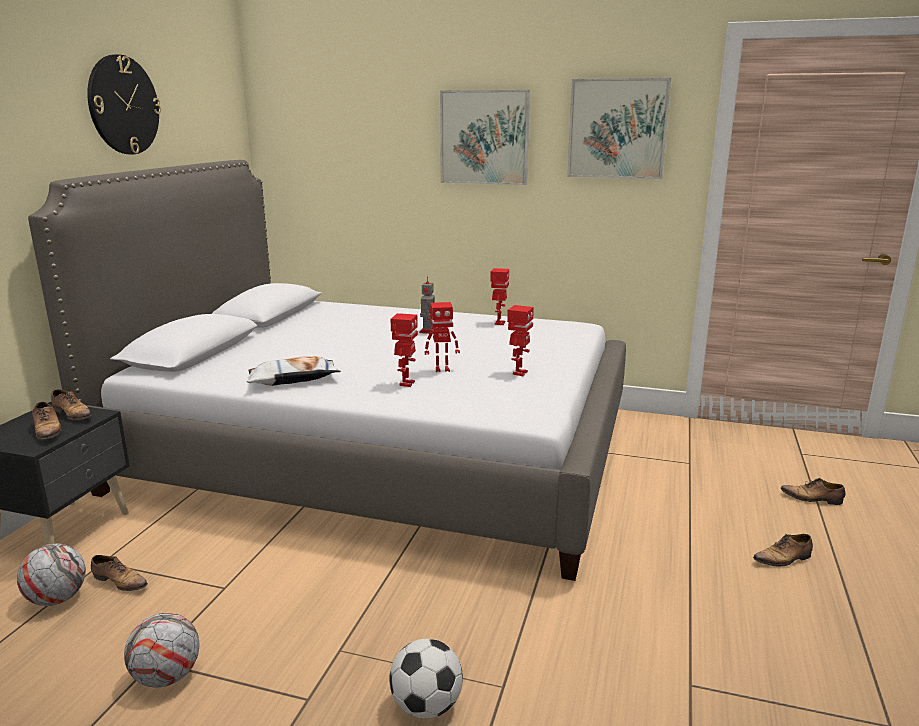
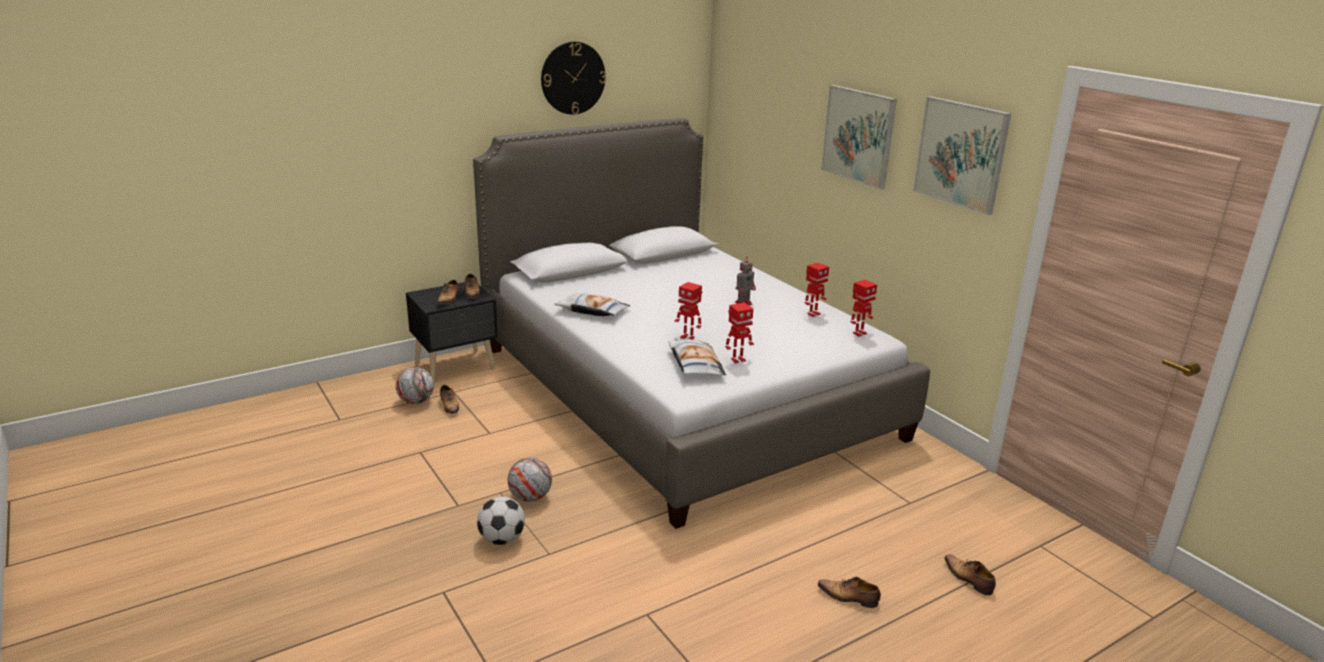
camera: 40 degrees right, 5 degrees up
(166, 677) = (417, 462): football -> football (530, 497)
(406, 383) = (648, 339): toy robot -> toy robot (859, 333)
(493, 388) = (694, 364): none -> pillow

